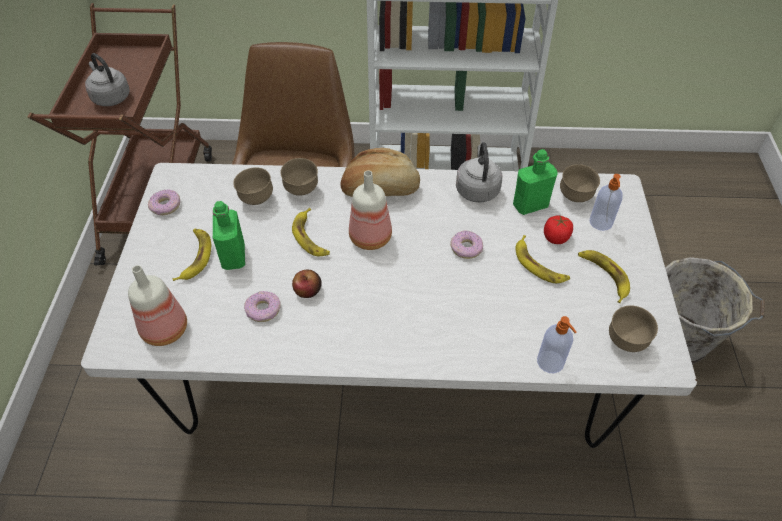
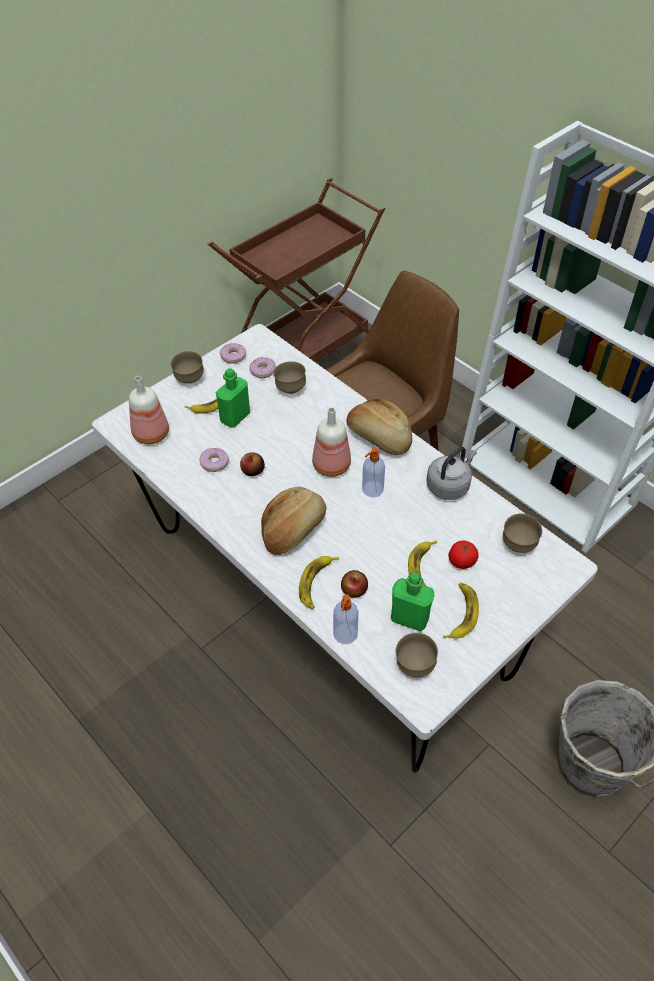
camera: 45 degrees right, 0 degrees up
(110, 97) = (283, 257): grey kettle -> none
(301, 191) = (325, 402): brown bowl -> brown bowl (189, 380)
(311, 237) = (295, 438): banana -> banana (316, 583)
(405, 312) = (293, 529): none -> bread
(466, 248) = (386, 520): donut -> donut (262, 371)
(512, 321) = (354, 589): none -> apple
(530, 205) = (474, 525): green bottle -> green bottle (409, 618)
(601, 223) = (512, 578): soap dispenser -> soap dispenser (372, 490)

